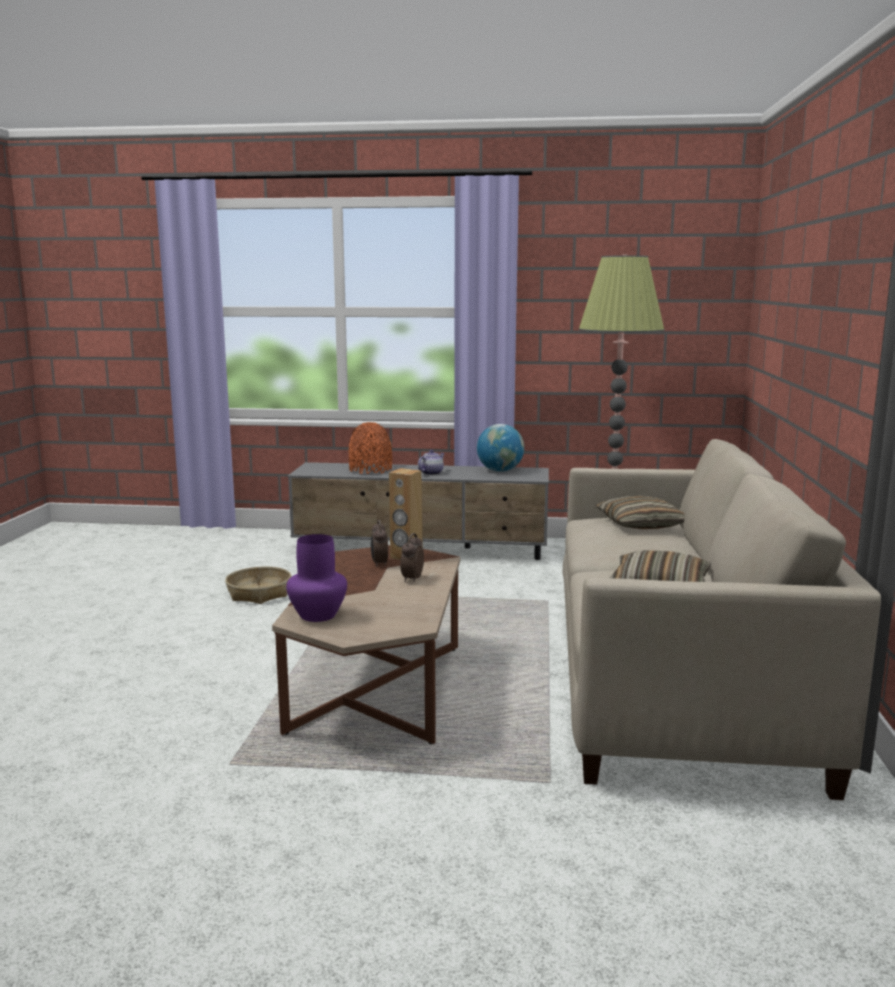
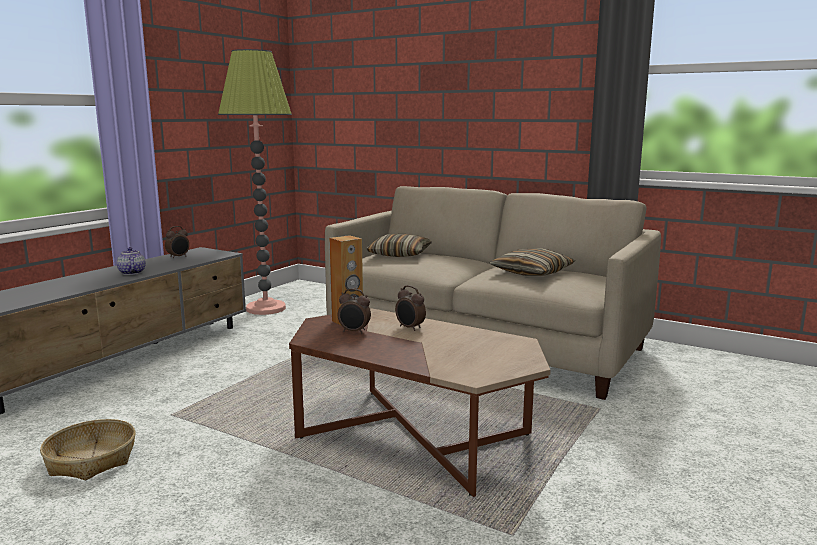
camera: 65 degrees left, 0 degrees up
(317, 615) = (468, 368): purple vase -> none
(370, 470) = (60, 287): orange vase -> none
(500, 471) = (178, 257): globe -> alarm clock

